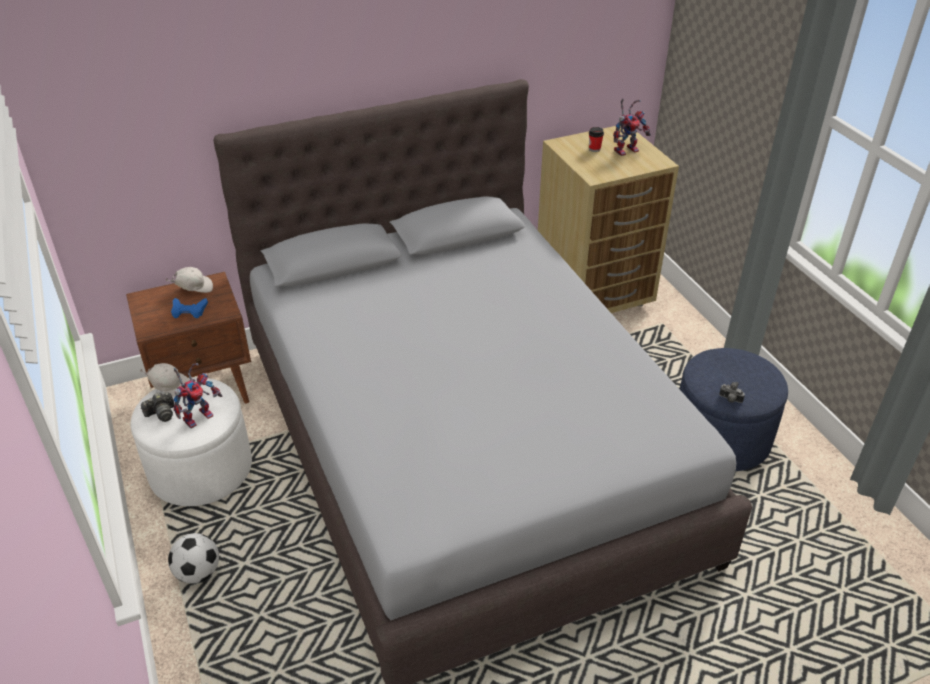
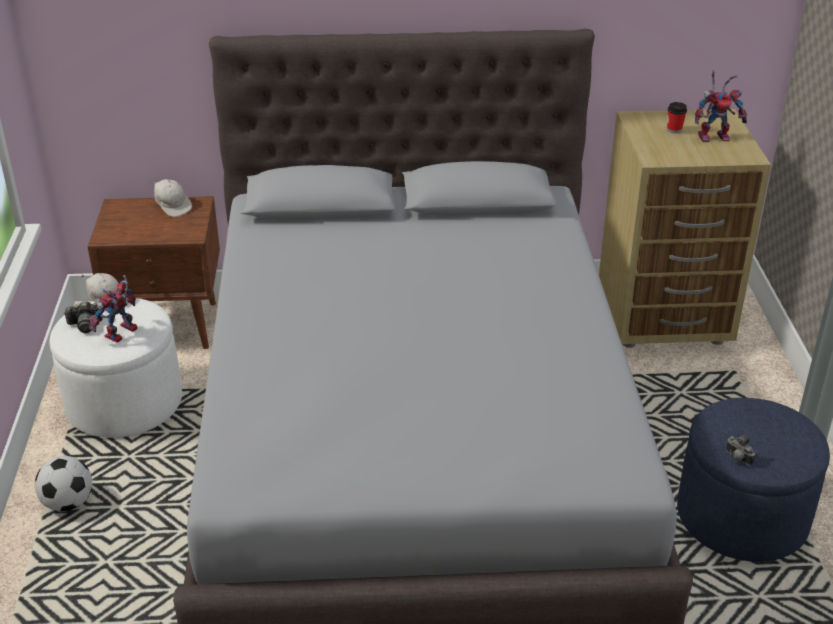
camera: 20 degrees right, 5 degrees down
(189, 311) = (155, 227): blue game controller -> none
(194, 289) = (173, 207): white cap -> white cap turned 45 degrees clockwise
(199, 415) = (120, 335): toy robot -> toy robot turned 150 degrees clockwise

